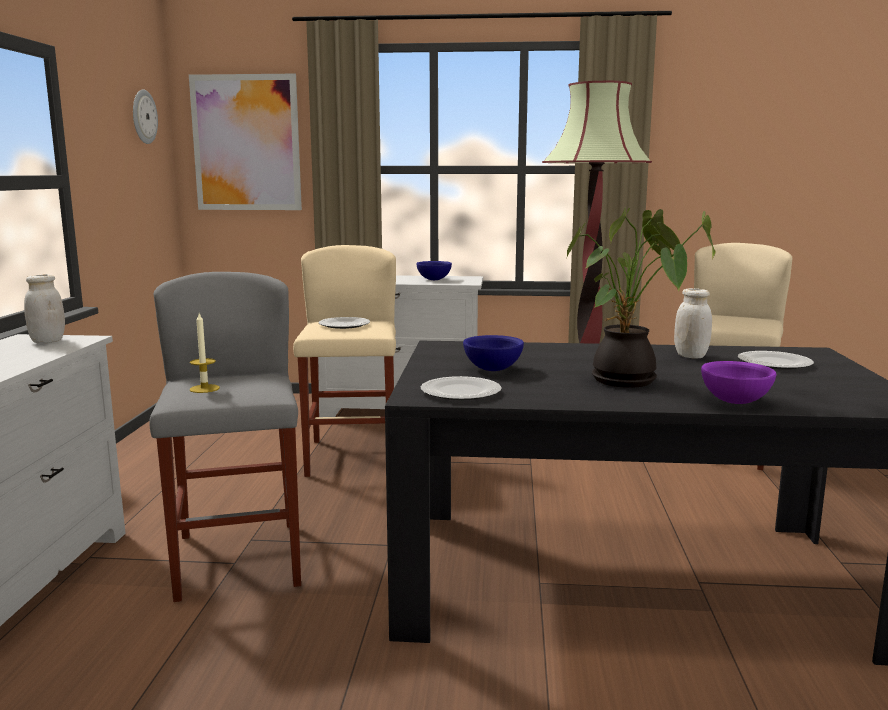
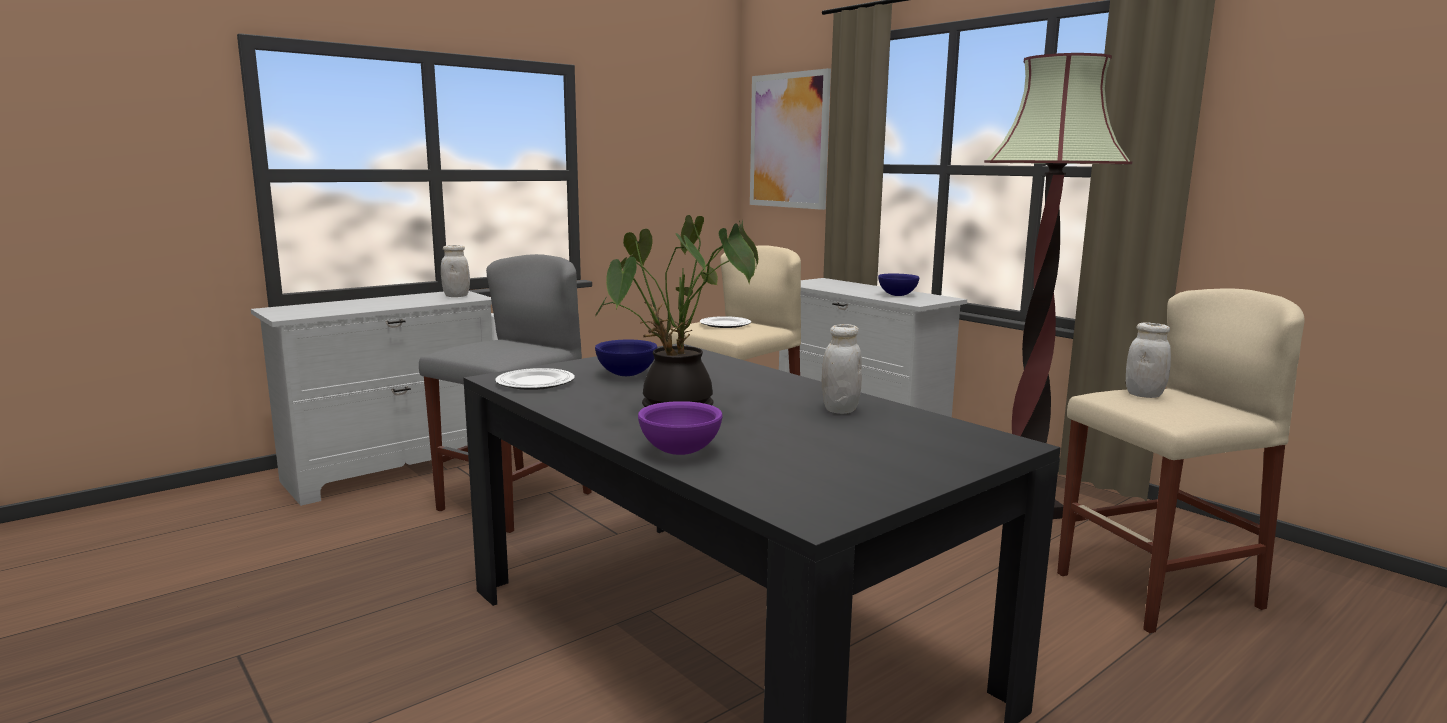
camera: 45 degrees right, 0 degrees up
(143, 117) = (694, 118): wall clock -> none
(204, 388) = (475, 347): candle -> none
(716, 318) = (1144, 395): none -> white jar
(774, 363) = (893, 439): plate -> none

